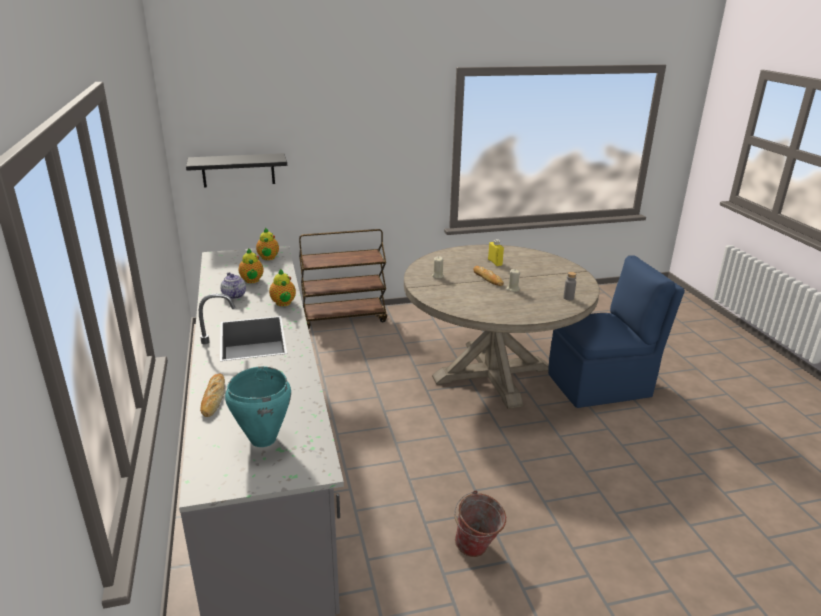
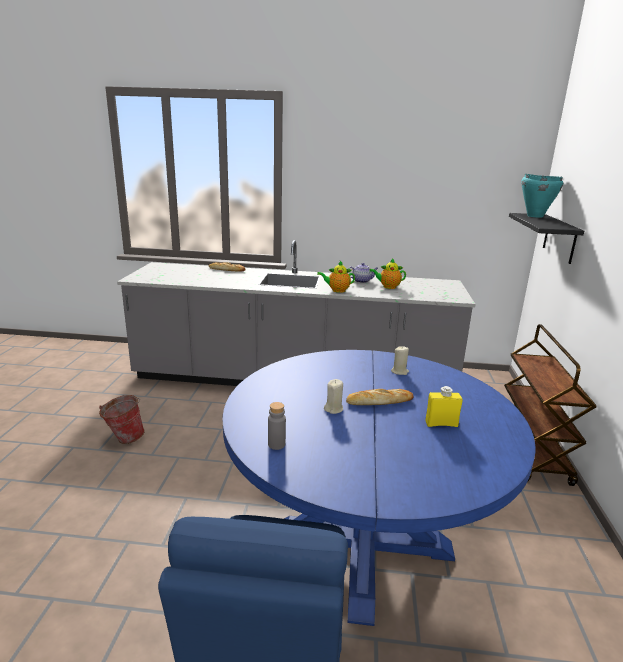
camera: 110 degrees right, 5 degrees down
(262, 439) = (175, 273): turquoise cooking pot -> turquoise cooking pot (534, 216)
(268, 258) = (439, 294): teapot -> none
(492, 373) = (362, 542): beige dining table -> blue dining table

